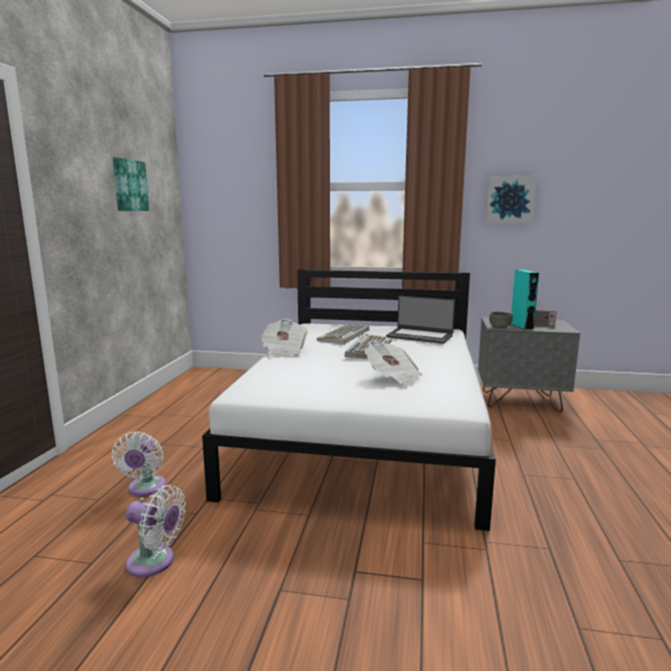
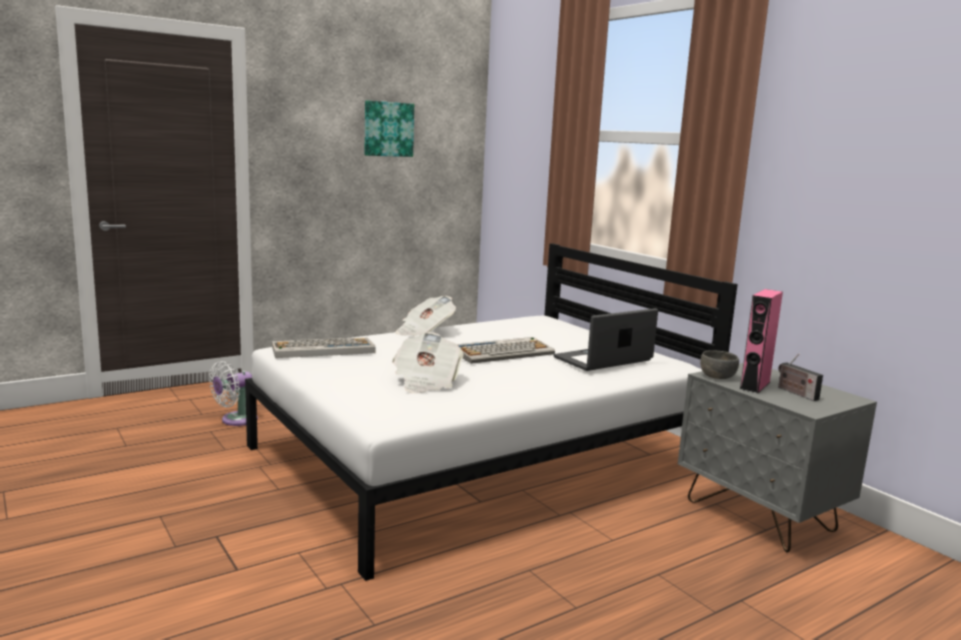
camera: 45 degrees right, 0 degrees up
(155, 562) = (147, 463): white fan -> none
(344, 335) = (532, 335): keyboard -> keyboard (322, 349)
(420, 336) = (604, 359): laptop -> laptop turned 75 degrees clockwise
(510, 199) = (835, 170): picture -> none
(521, 326) = (754, 385): turquoise speaker -> pink speaker

